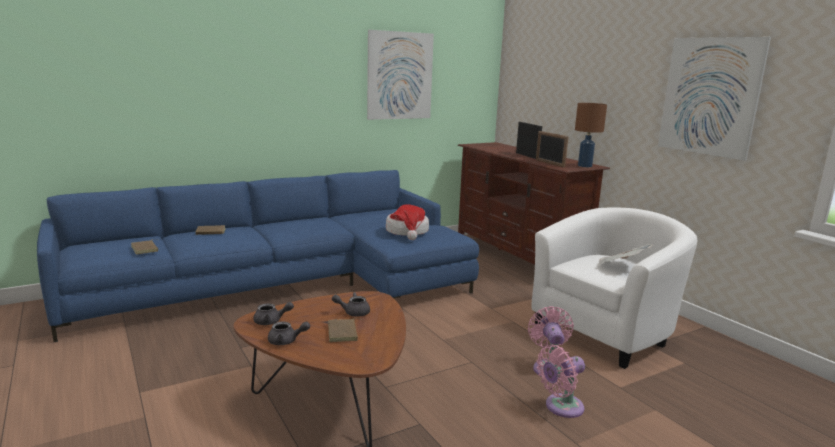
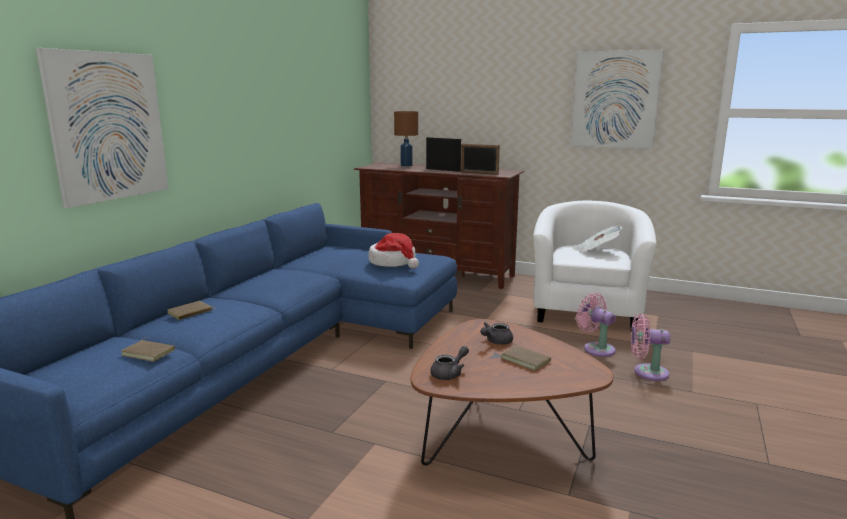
camera: 35 degrees left, 0 degrees up
(286, 341) = (501, 384): grey teapot -> none
(400, 76) = (302, 97): picture -> picture (108, 127)
(561, 407) = (647, 372): pink fan -> pink fan turned 75 degrees clockwise
(585, 166) = (507, 171): brown table lamp -> brown table lamp (406, 165)

